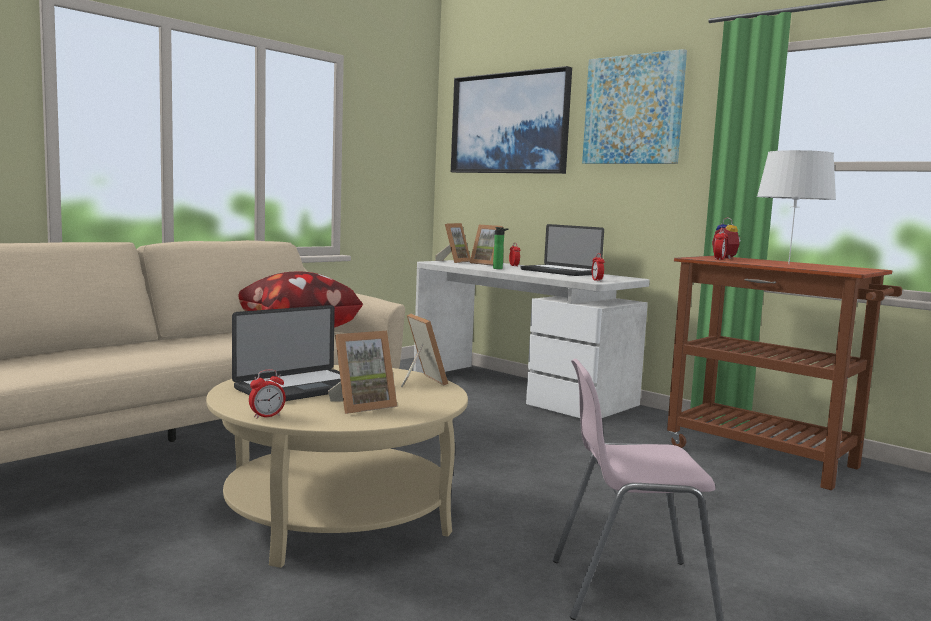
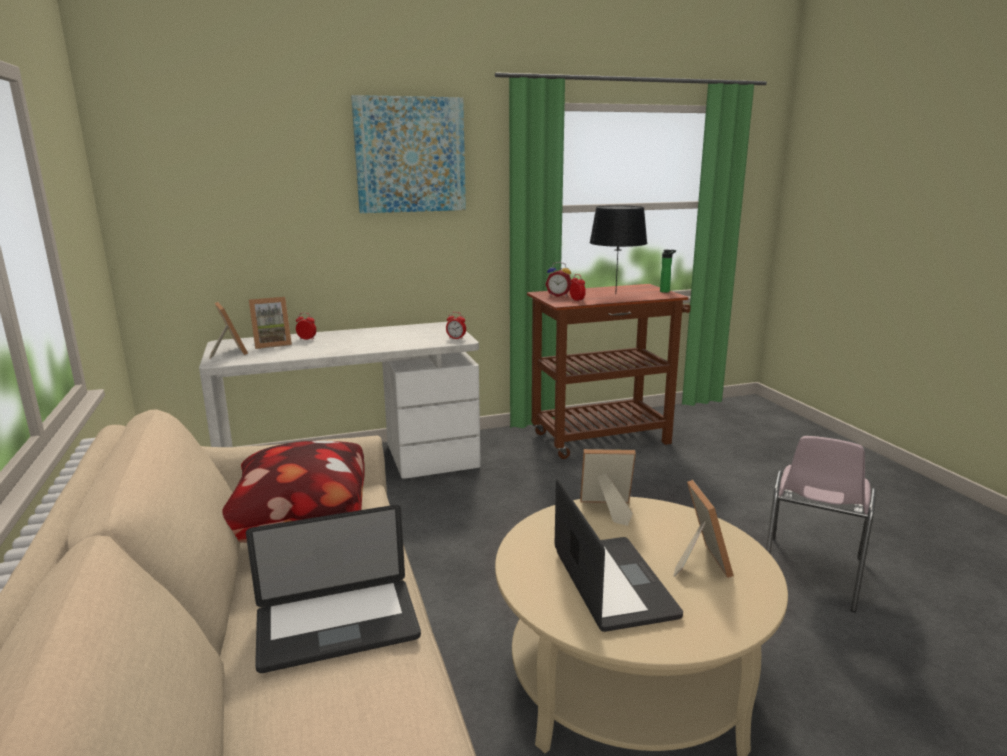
camera: 60 degrees left, 10 degrees up
(267, 416) = (732, 628): alarm clock -> none
(499, 269) = (326, 349): bottle -> bottle (666, 291)
(510, 123) = (237, 165): picture -> none
(560, 272) = (377, 335): laptop -> laptop (337, 626)
(789, 264) = (615, 294): white table lamp -> black table lamp

